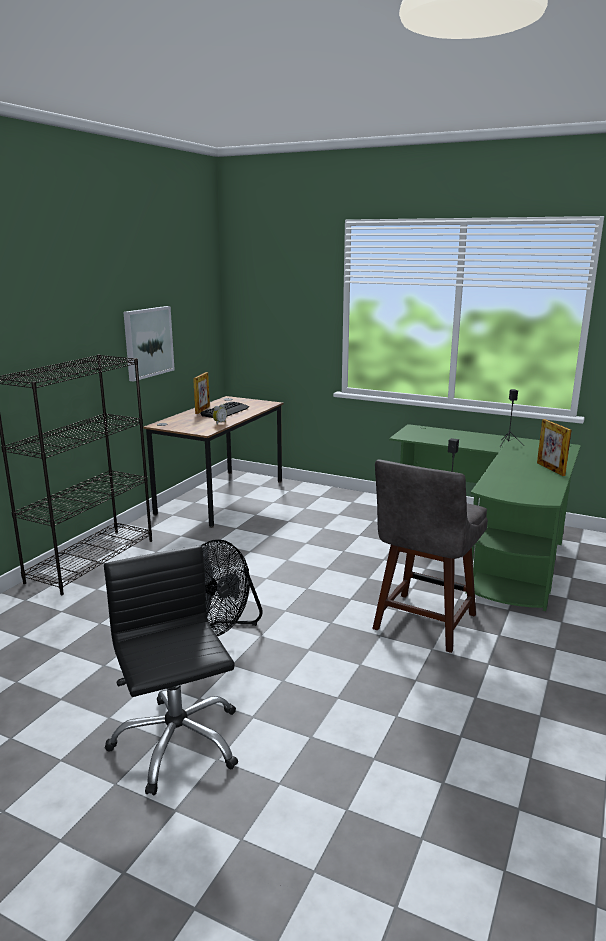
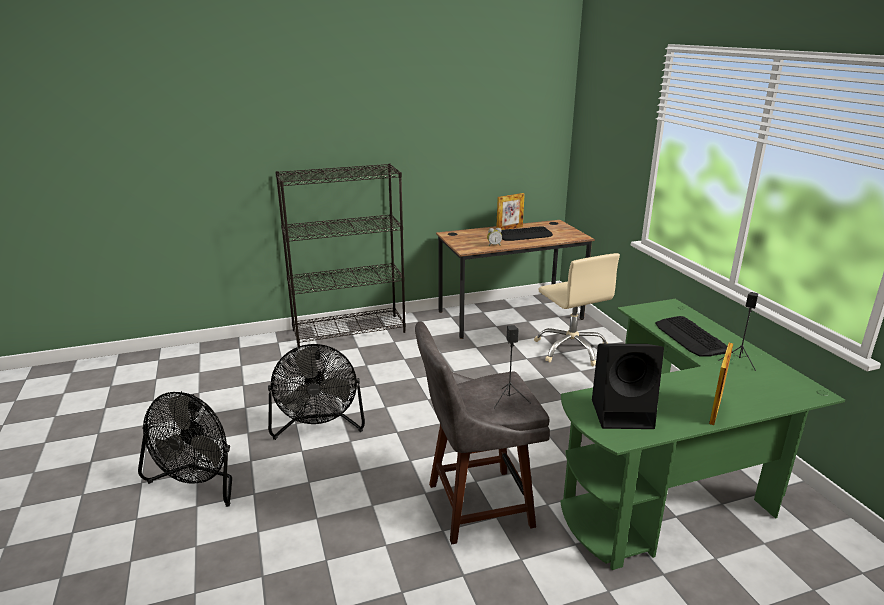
camera: 45 degrees right, 5 degrees up
(148, 342) = (455, 157): picture -> none
(177, 742) = (198, 480): black office chair -> black fan
(308, 503) = (571, 349): none -> beige office chair
(462, 441) = (690, 337): none -> keyboard
(521, 487) = (623, 413): none -> black speaker

